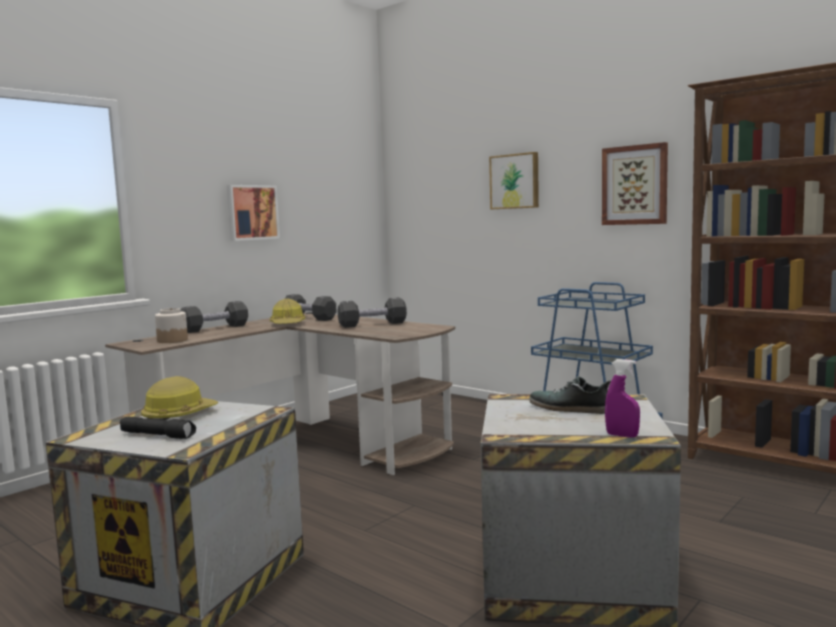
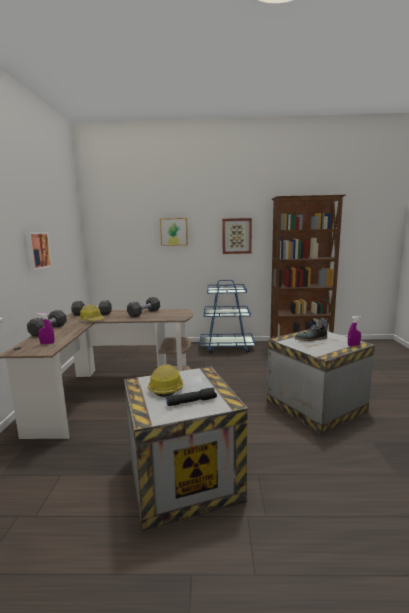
camera: 40 degrees left, 5 degrees up
(172, 340) = (47, 343): jar -> purple spray bottle

